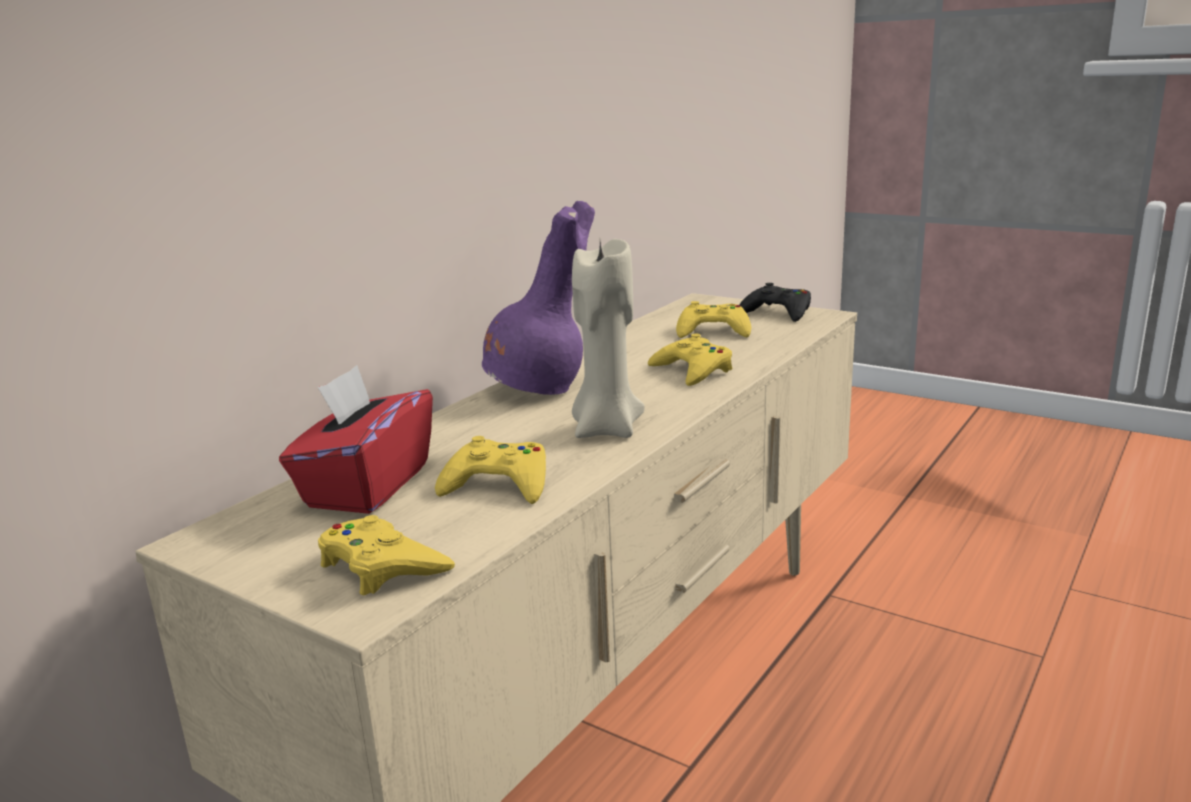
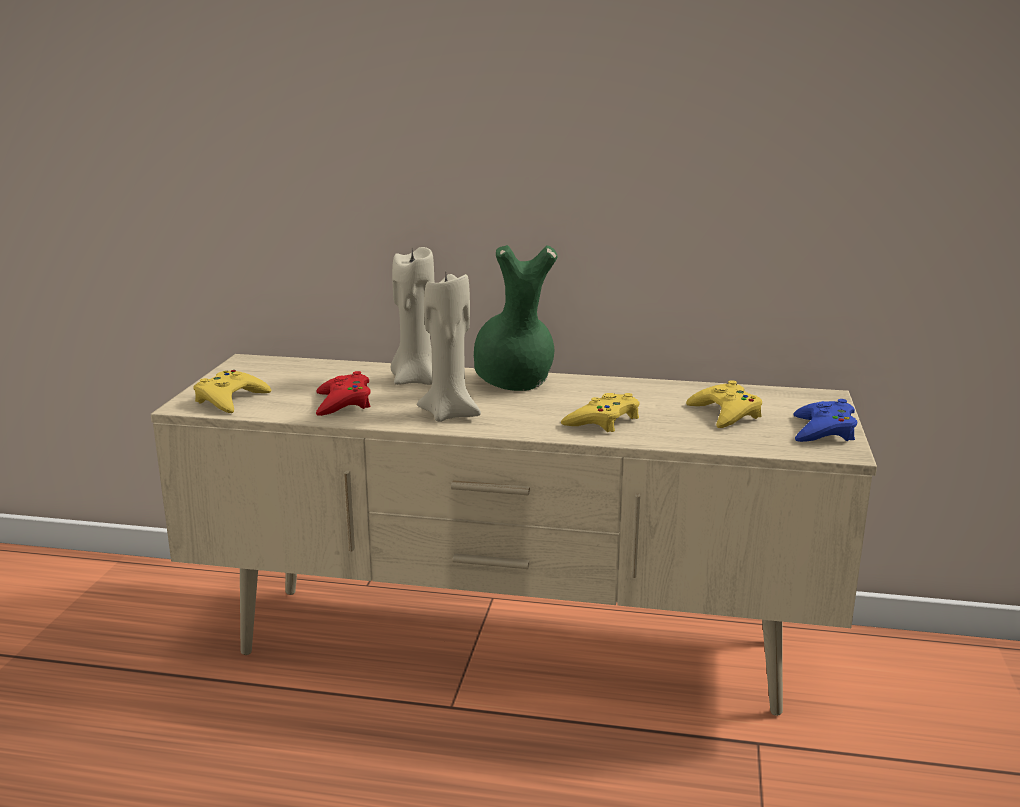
camera: 65 degrees right, 0 degrees up
(367, 486) = (325, 375): red tissue box -> none
(462, 434) = (415, 380): none -> beige candle
(499, 483) = (343, 403): yellow game controller -> red game controller
(539, 390) = (513, 383): purple vase -> green vase
(778, 312) = (823, 431): black game controller -> blue game controller

